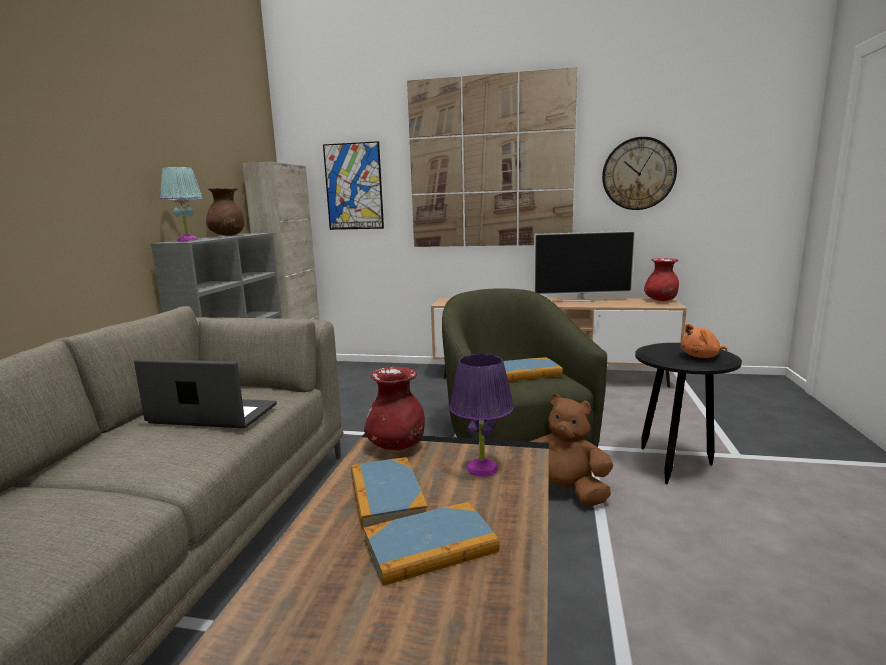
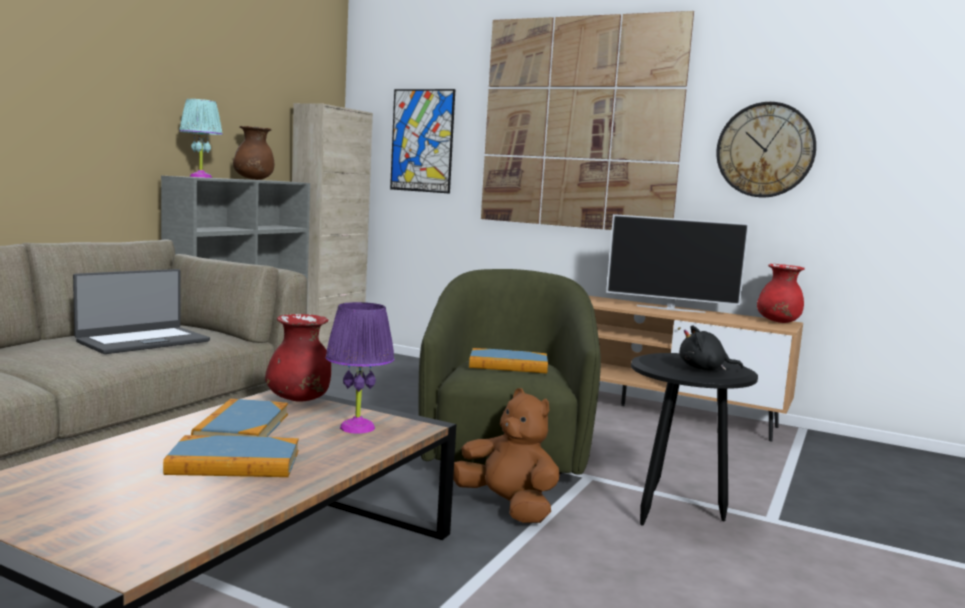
camera: 15 degrees right, 5 degrees down
(212, 415) = (143, 341): laptop -> laptop turned 105 degrees clockwise
(701, 356) = (704, 369): orange plush toy -> black plush toy

